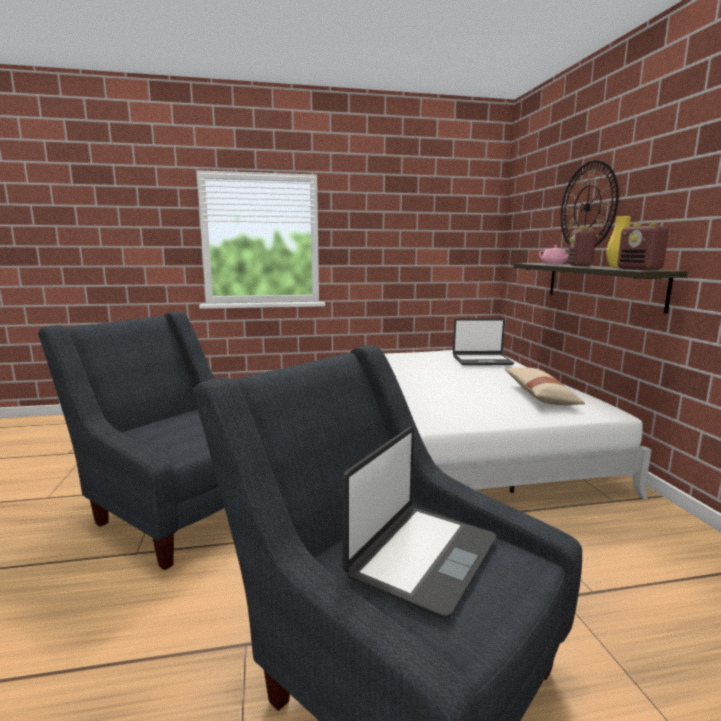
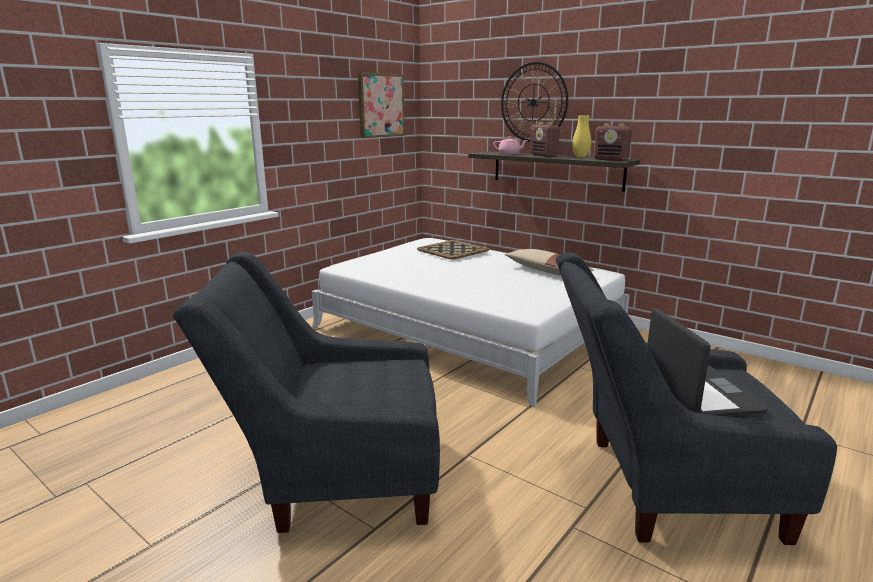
camera: 40 degrees left, 5 degrees up
(452, 218) = (380, 105): none -> picture
(482, 360) = (453, 250): laptop -> tray

